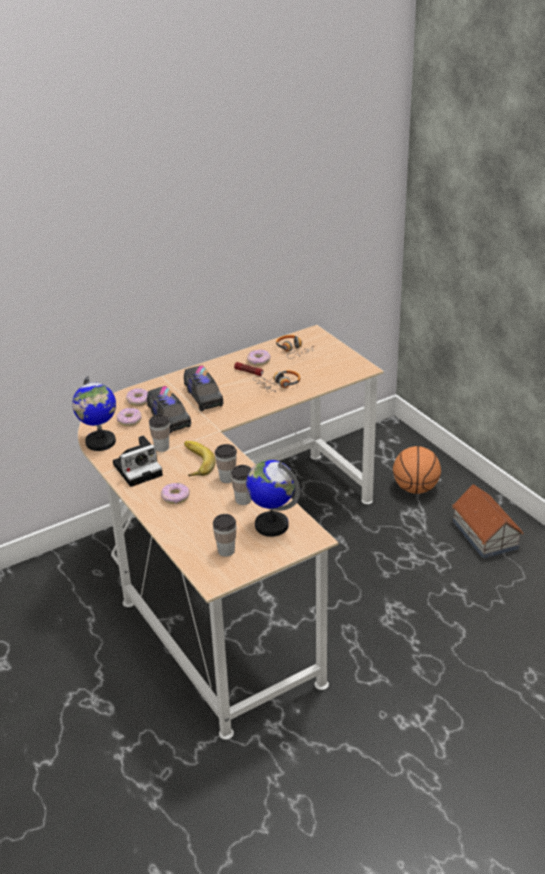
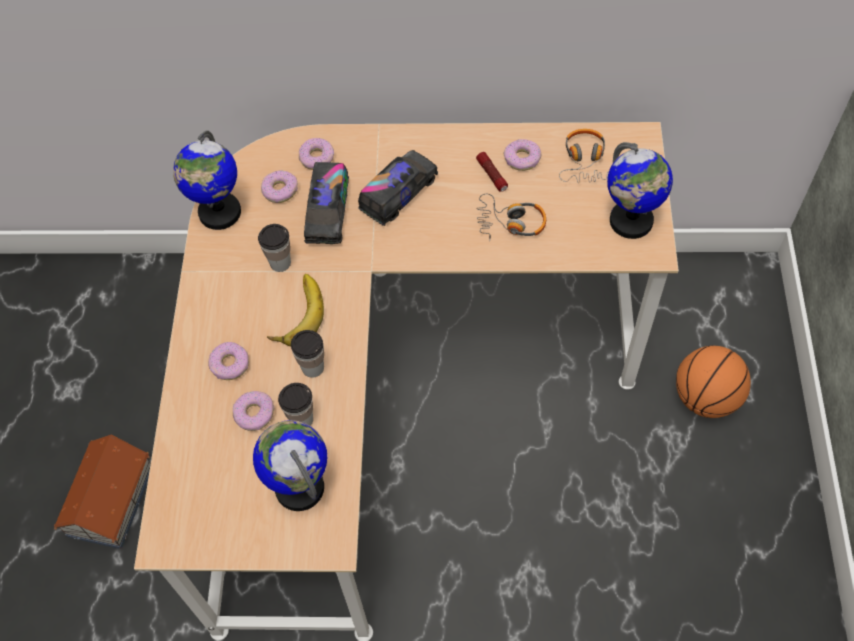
camera: 35 degrees right, 25 degrees up
(139, 469) = (227, 287): camera -> none
(203, 397) = (398, 194): toy truck -> toy truck turned 150 degrees counterclockwise
(212, 509) = (254, 414): none -> donut
(226, 551) = (215, 498): cup -> none
(341, 362) = (631, 221): none -> globe
(485, 534) = (739, 528): toy house -> toy house (111, 499)

